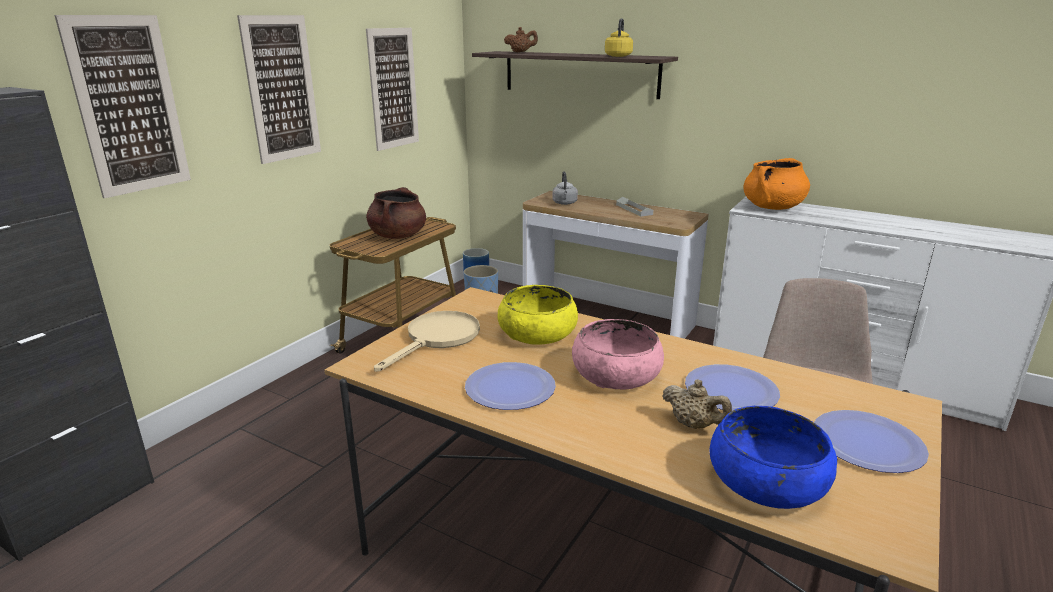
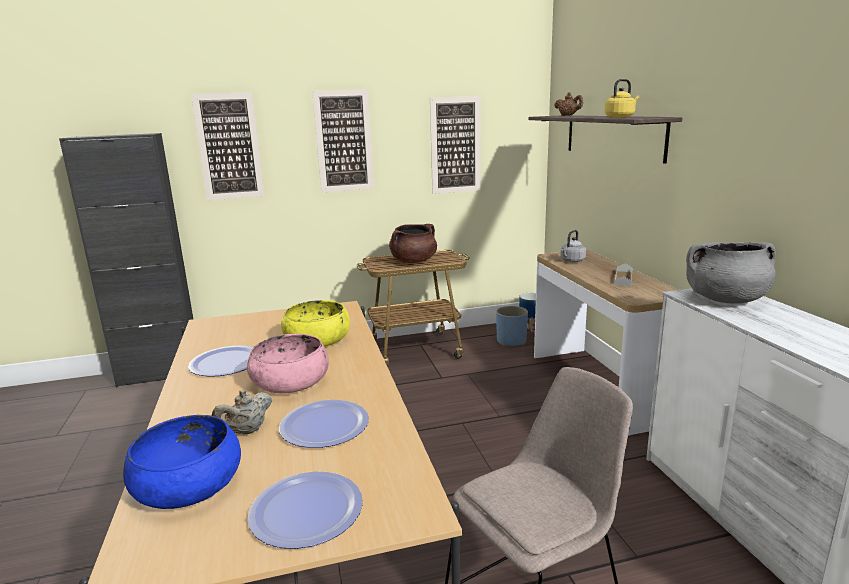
camera: 45 degrees right, 5 degrees down
(437, 339) = (265, 323): beige frying pan -> none
(694, 425) = (246, 431): beige teapot -> beige teapot turned 45 degrees clockwise
(772, 207) = (725, 299): orange cooking pot -> grey cooking pot

